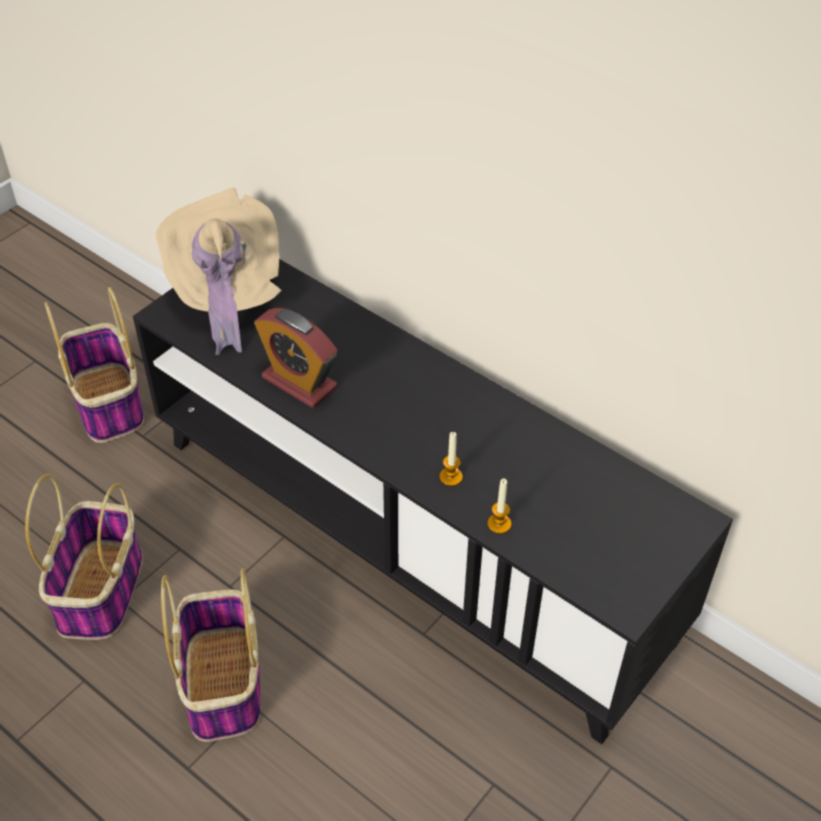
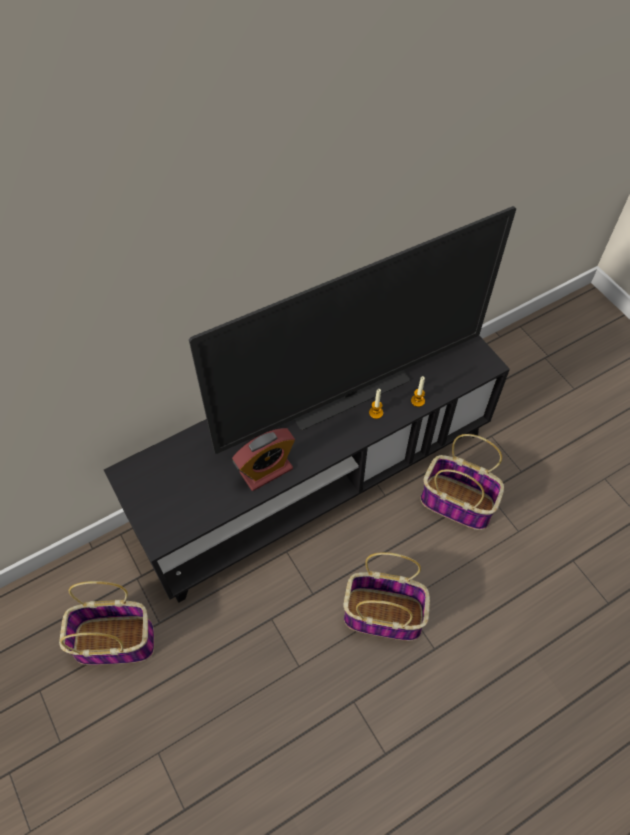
camera: 70 degrees left, 10 degrees up
(100, 592) = (287, 678): basket -> basket (458, 503)
(225, 295) = (160, 494): beige hat -> none
(465, 440) = (350, 396): none -> television

